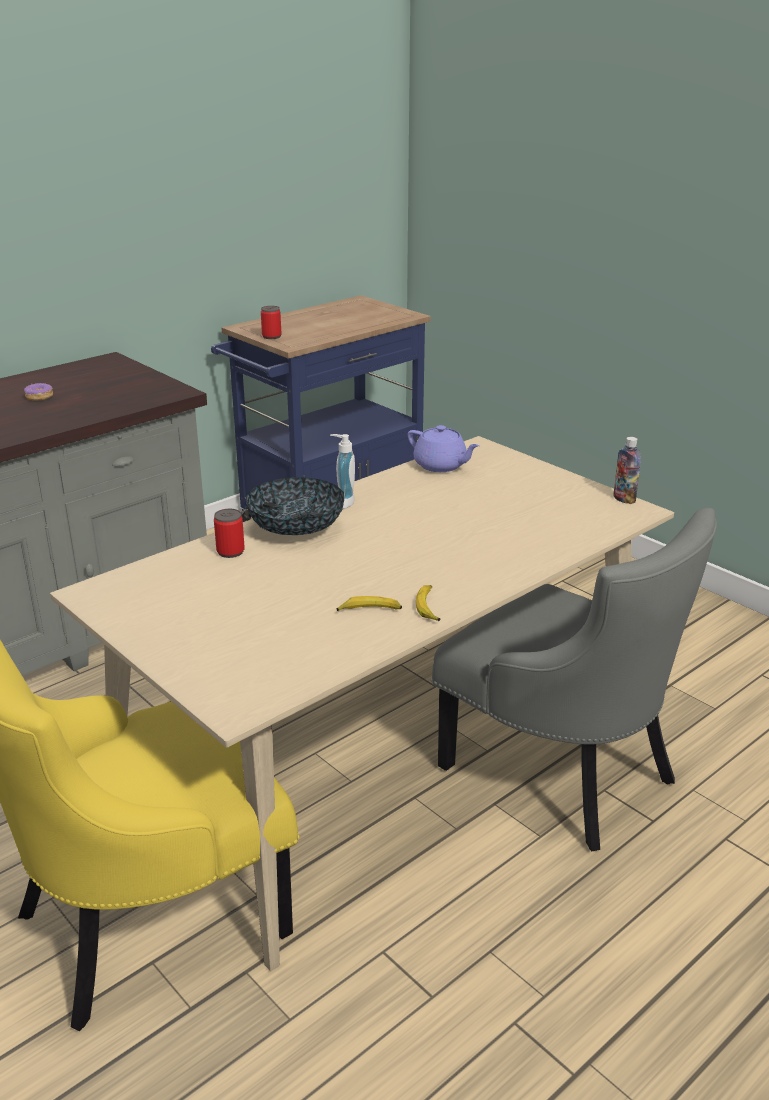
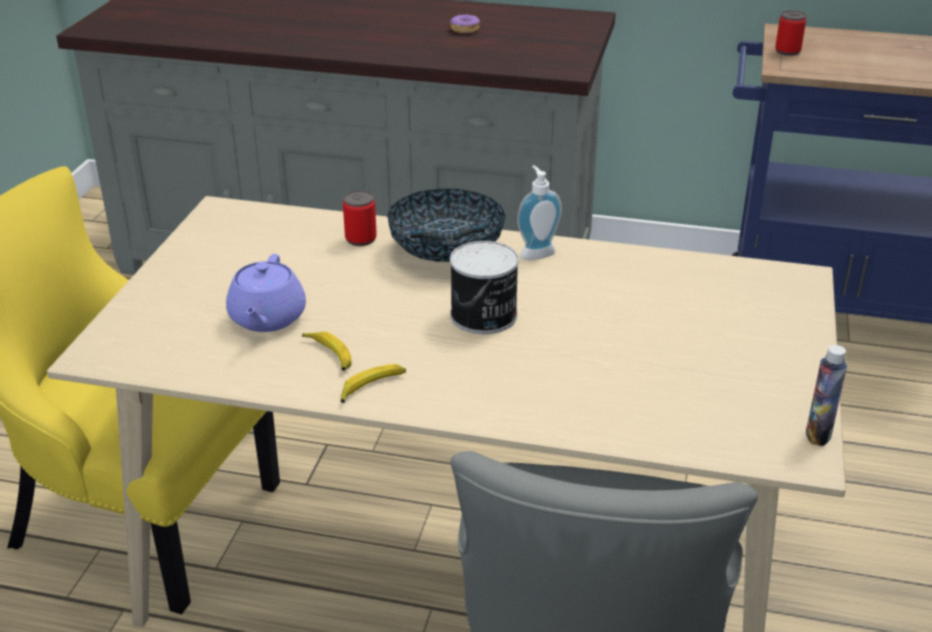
camera: 55 degrees right, 5 degrees up
(395, 543) = (484, 316): none -> can
(441, 466) = (708, 273): purple teapot -> purple teapot (267, 319)

